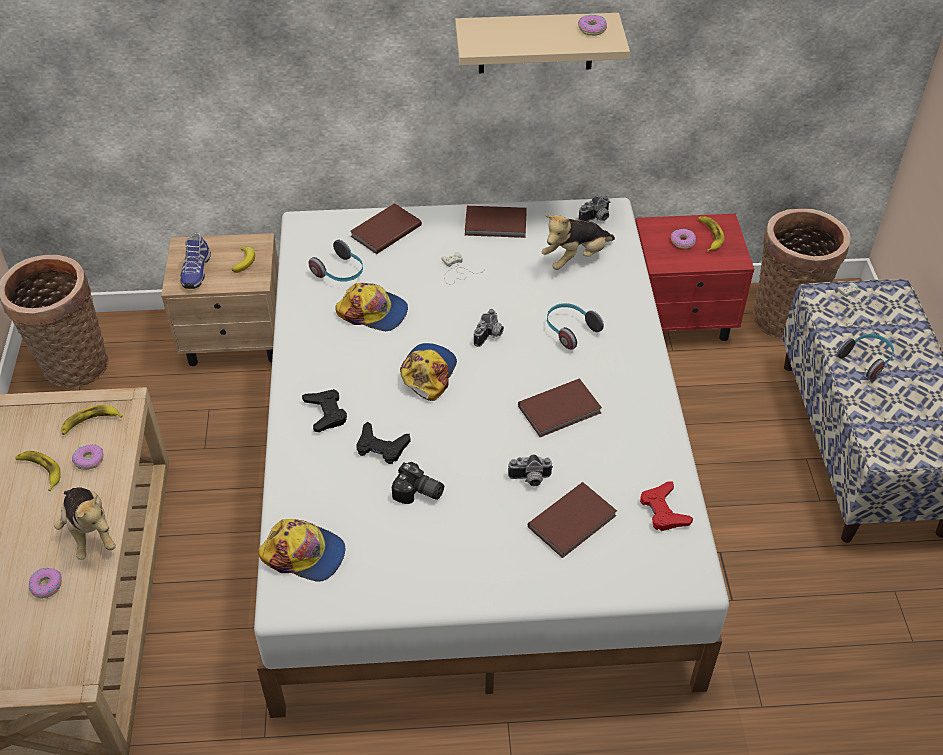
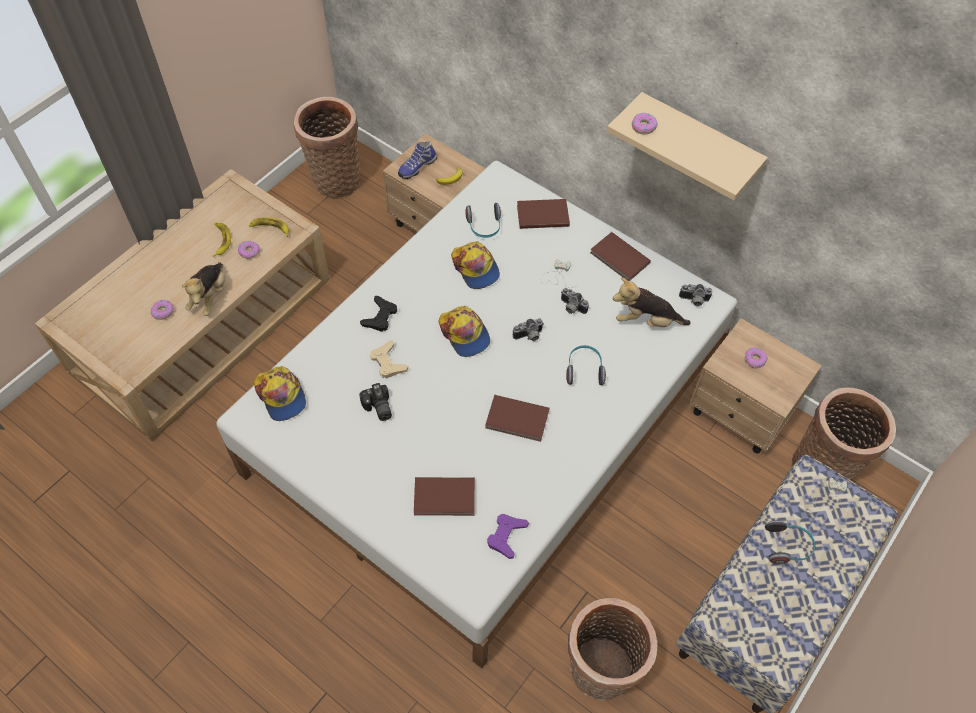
camera: 40 degrees right, 10 degrees up
(381, 447) = (388, 362): black game controller -> beige game controller
(428, 373) = (464, 334): cap -> cap turned 90 degrees clockwise
(530, 479) = (449, 450): camera -> camera (571, 308)
(592, 29) = (729, 159): donut -> donut (643, 126)
(663, 510) = (506, 536): red game controller -> purple game controller
(681, 319) = (740, 414): red nightstand -> beige nightstand
(709, 235) = (780, 369): banana -> none
(802, 608) = (599, 672): none -> basket

